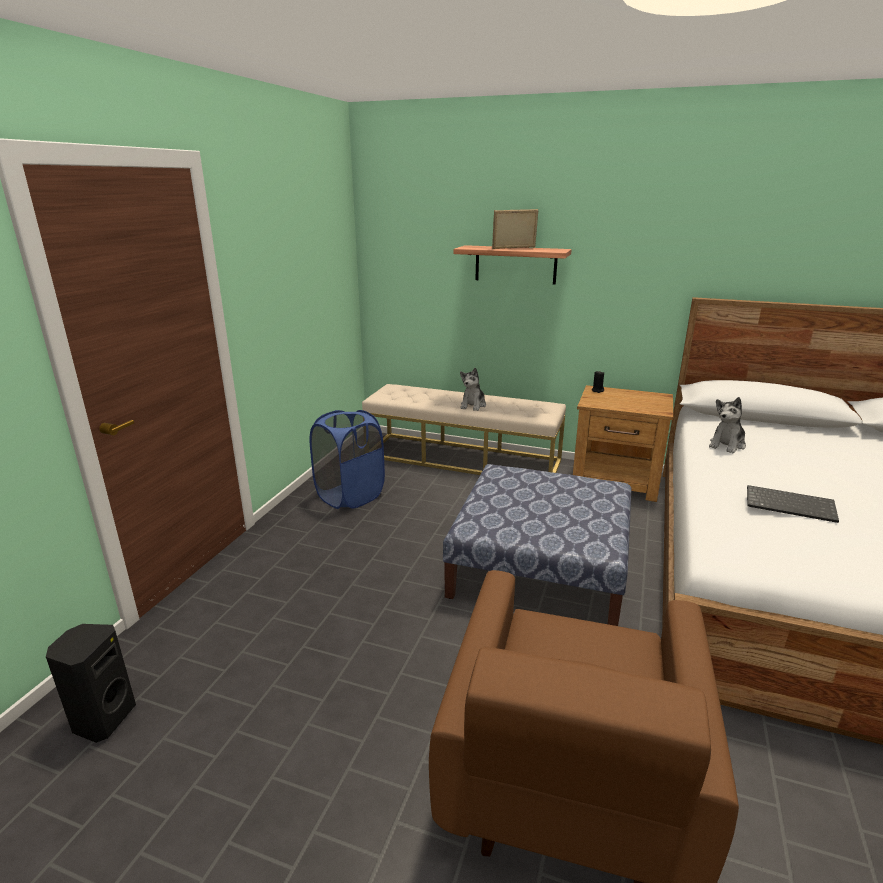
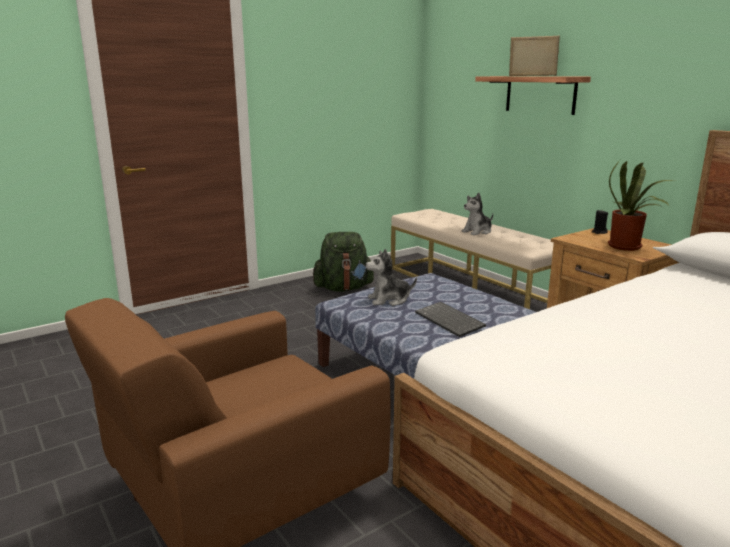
camera: 35 degrees right, 5 degrees down
(103, 718) = (60, 351): black speaker -> none
(350, 496) = (343, 288): blue laundry basket -> green backpack
(641, 403) = (628, 247): none -> potted plant
(727, 445) = (658, 290): plush toy -> plush toy (389, 300)
(791, 505) = (609, 336): keyboard -> keyboard (450, 321)

